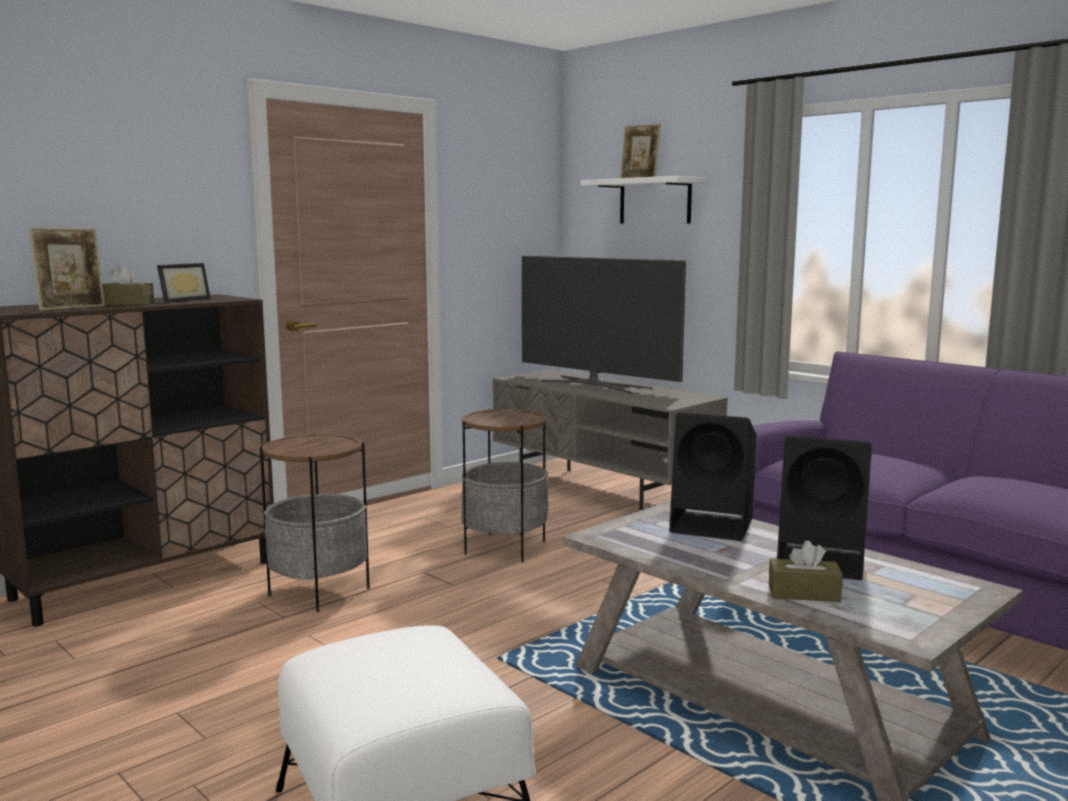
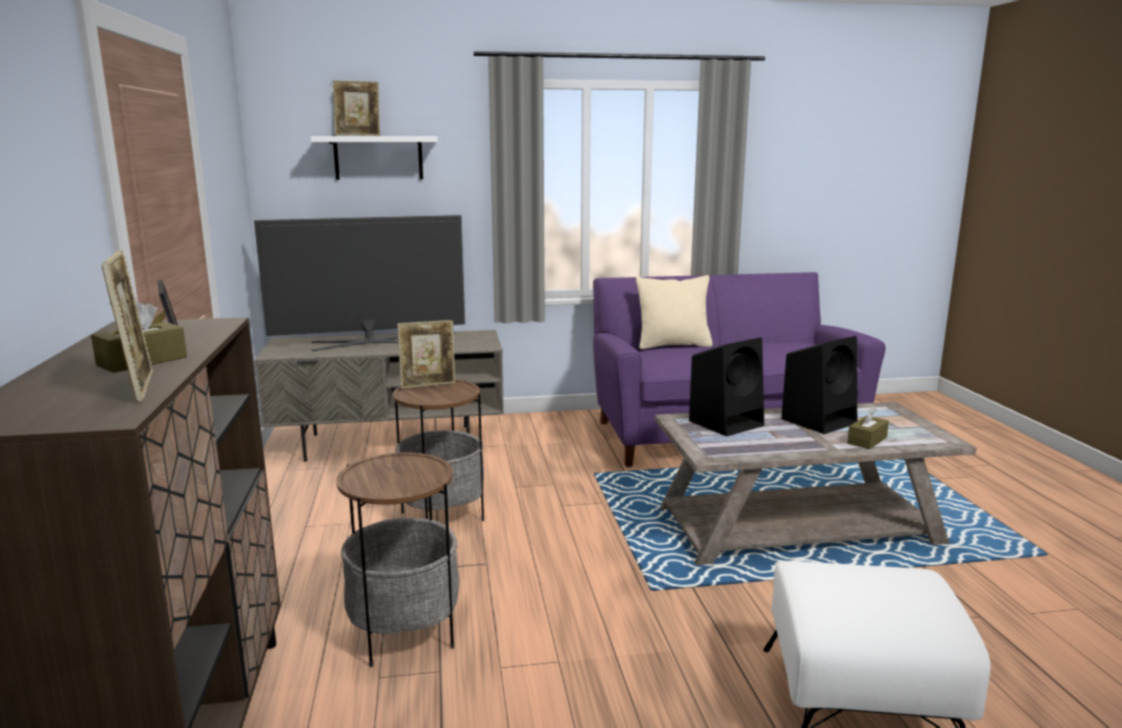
camera: 55 degrees left, 5 degrees up
(512, 413) = (428, 385): none -> picture frame
(884, 452) = (673, 345): none -> beige pillow

